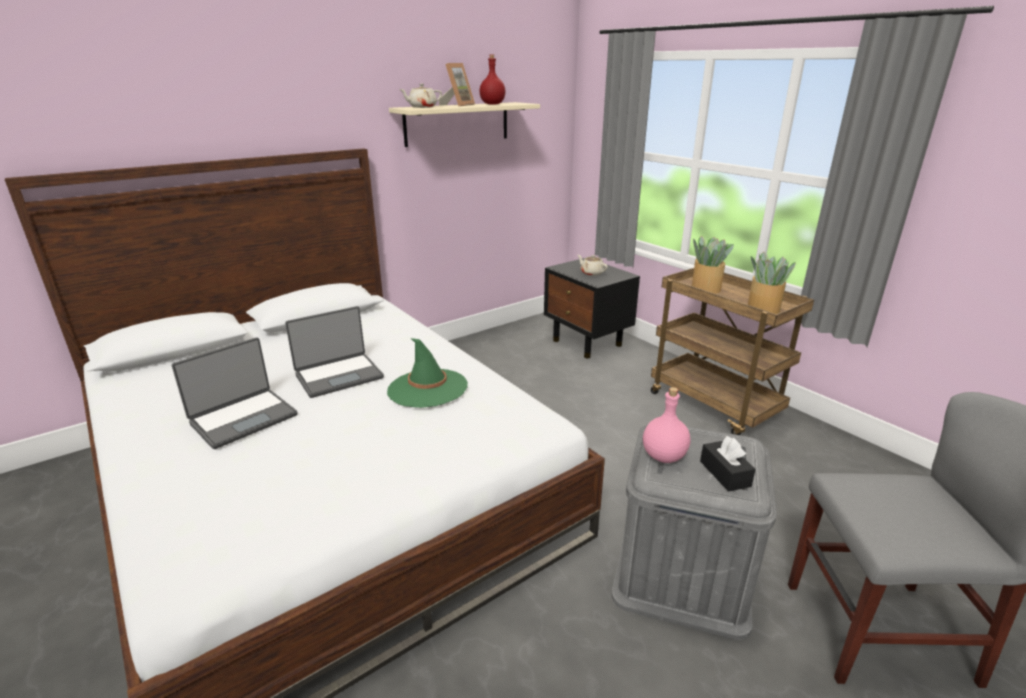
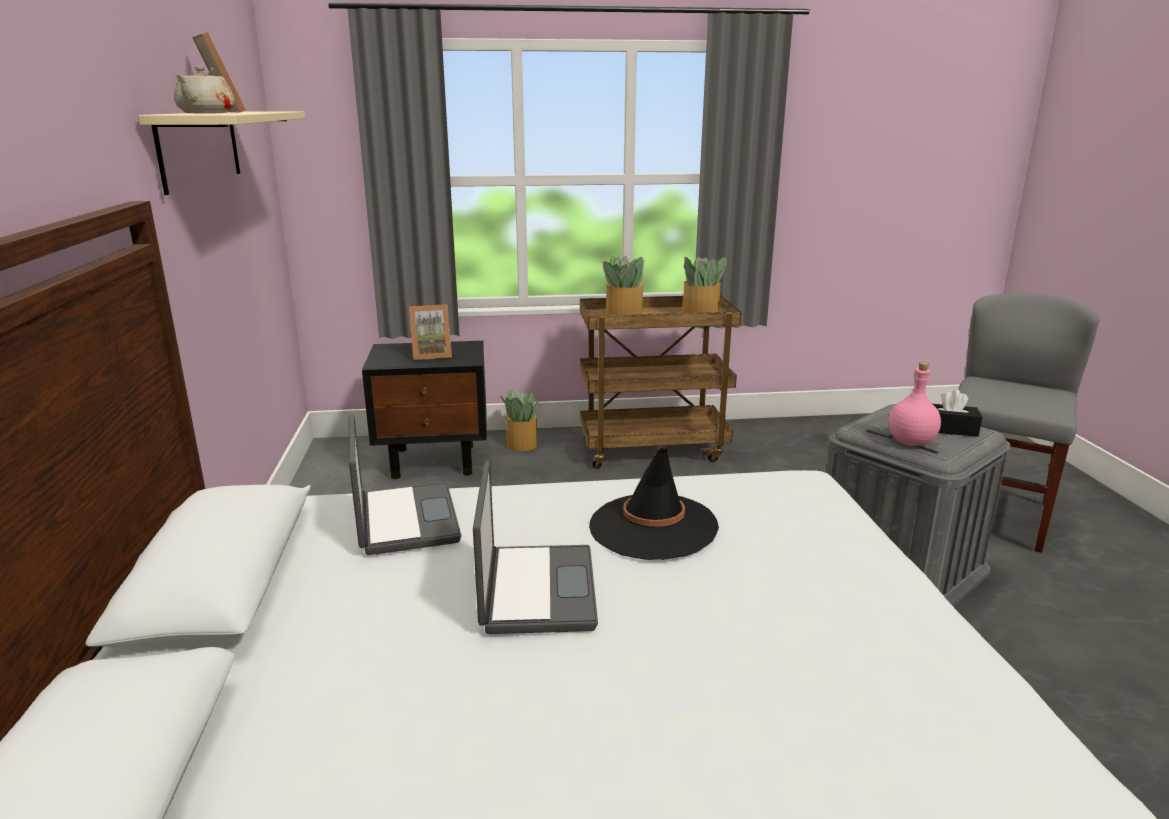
camera: 60 degrees left, 5 degrees down
(243, 418) = (613, 719): laptop -> laptop (404, 520)
(427, 388) = (653, 527): green hat -> black hat
(492, 104) = (251, 111): red bottle -> none
(591, 273) = (431, 355): beige teapot -> picture frame
(646, 359) = (522, 444): none -> potted plant

